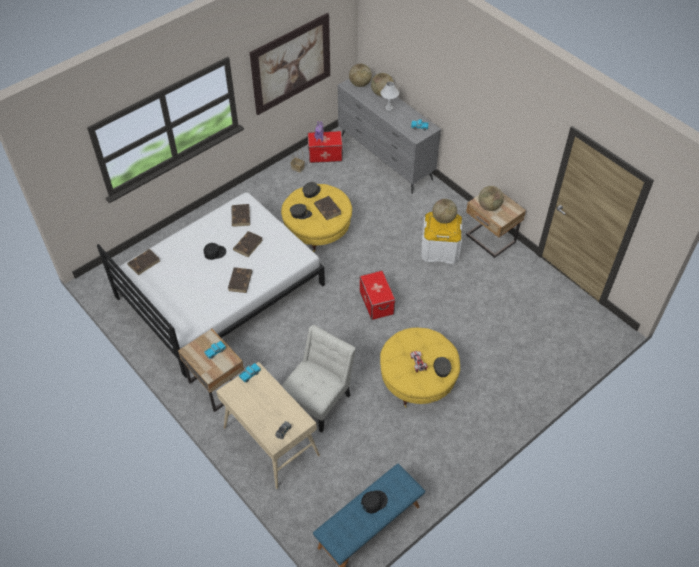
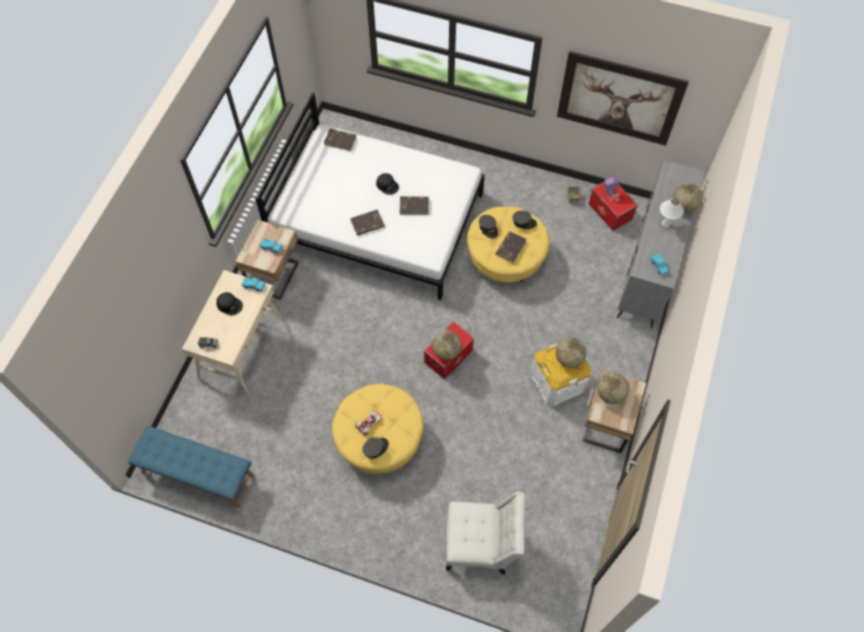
camera: 60 degrees right, 10 degrees up
(240, 216) = (445, 181): brown book -> none
(319, 399) = (307, 364): white chair -> white chair (481, 544)
(360, 84) = (681, 179): globe -> globe (446, 351)
(373, 501) = (197, 459): black cap -> black cap (230, 304)

